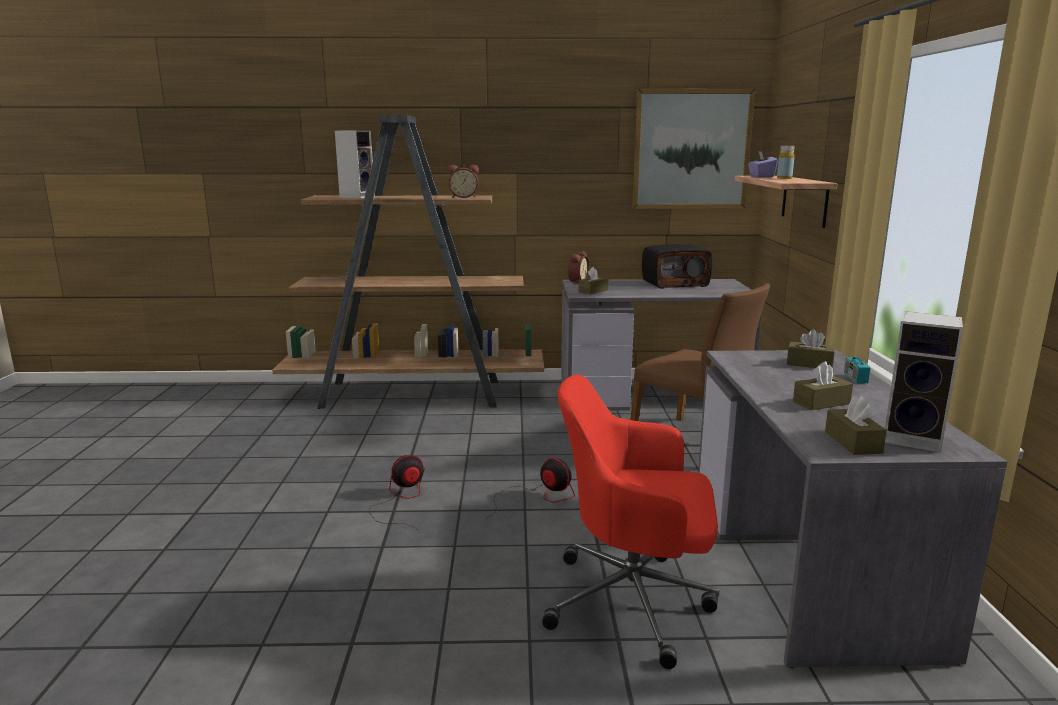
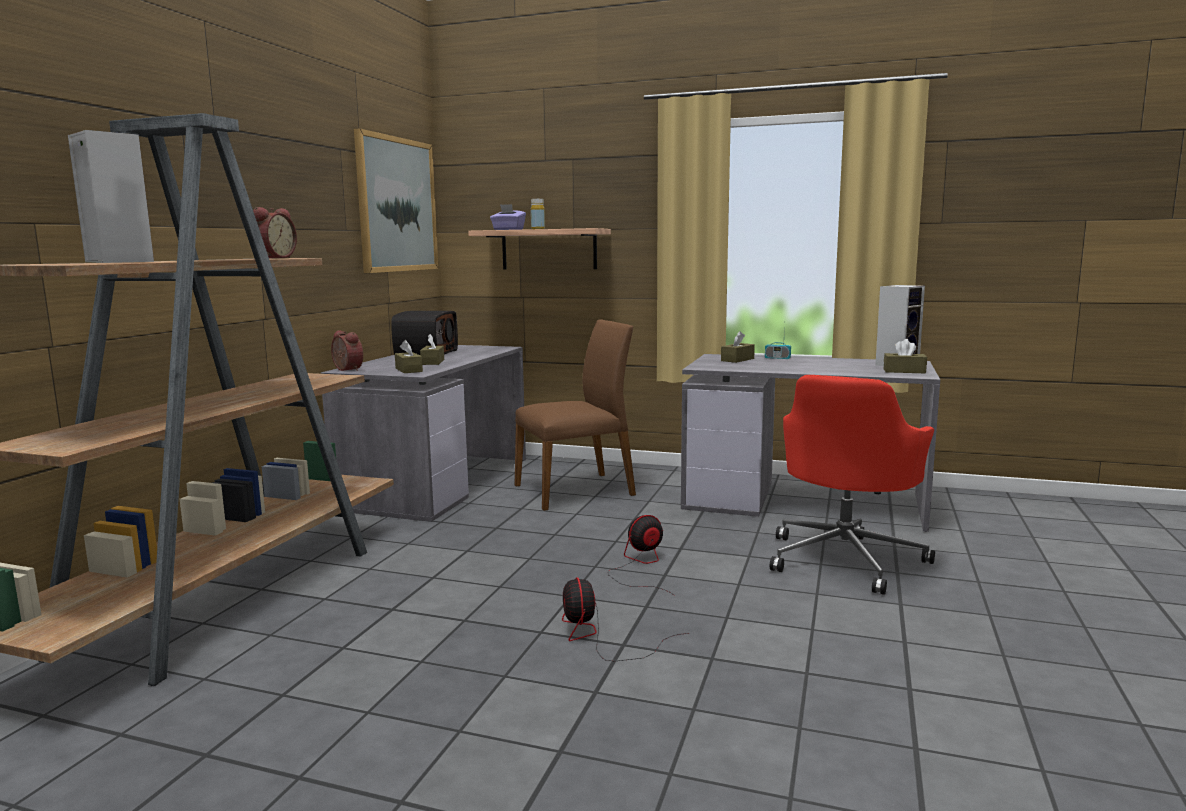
camera: 70 degrees left, 5 degrees down
(821, 403) = (827, 367): brown tissue box -> brown tissue box (432, 362)

